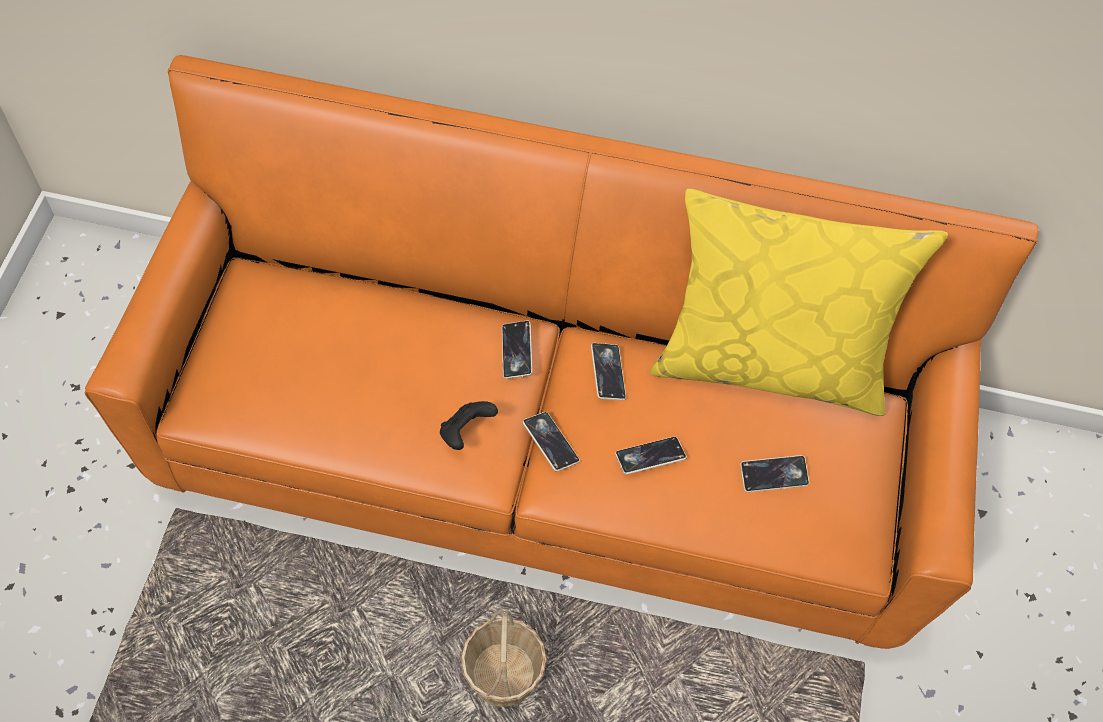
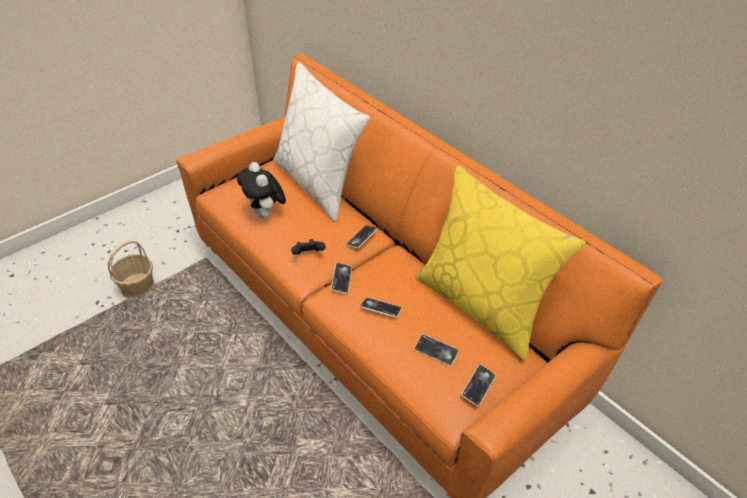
camera: 40 degrees right, 15 degrees down
(328, 399) = (265, 214): none -> plush toy
(359, 286) = (319, 183): none -> white pillow
(503, 674) = (270, 400): basket -> basket (138, 287)
(608, 373) = (394, 267): phone -> phone (478, 386)

